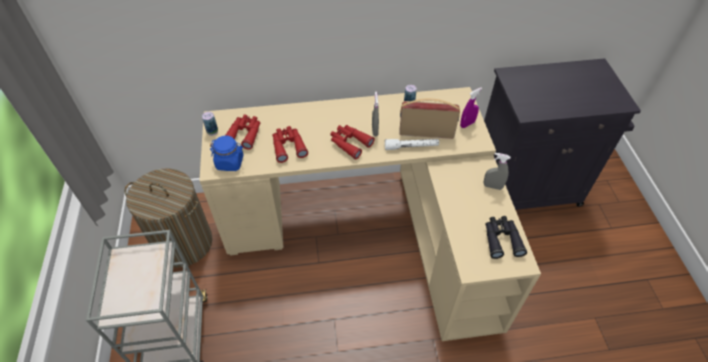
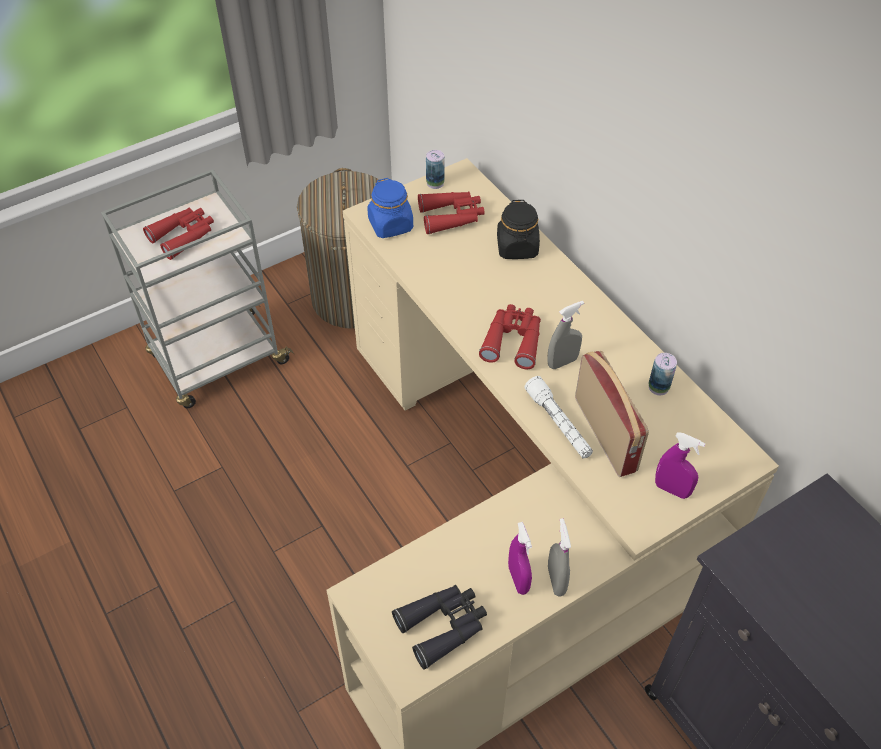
camera: 65 degrees right, 0 degrees up
(287, 117) = (517, 247): none -> black jar
(288, 146) = (459, 272): red binoculars -> red binoculars (184, 236)
(486, 200) = (518, 579): none -> purple spray bottle

